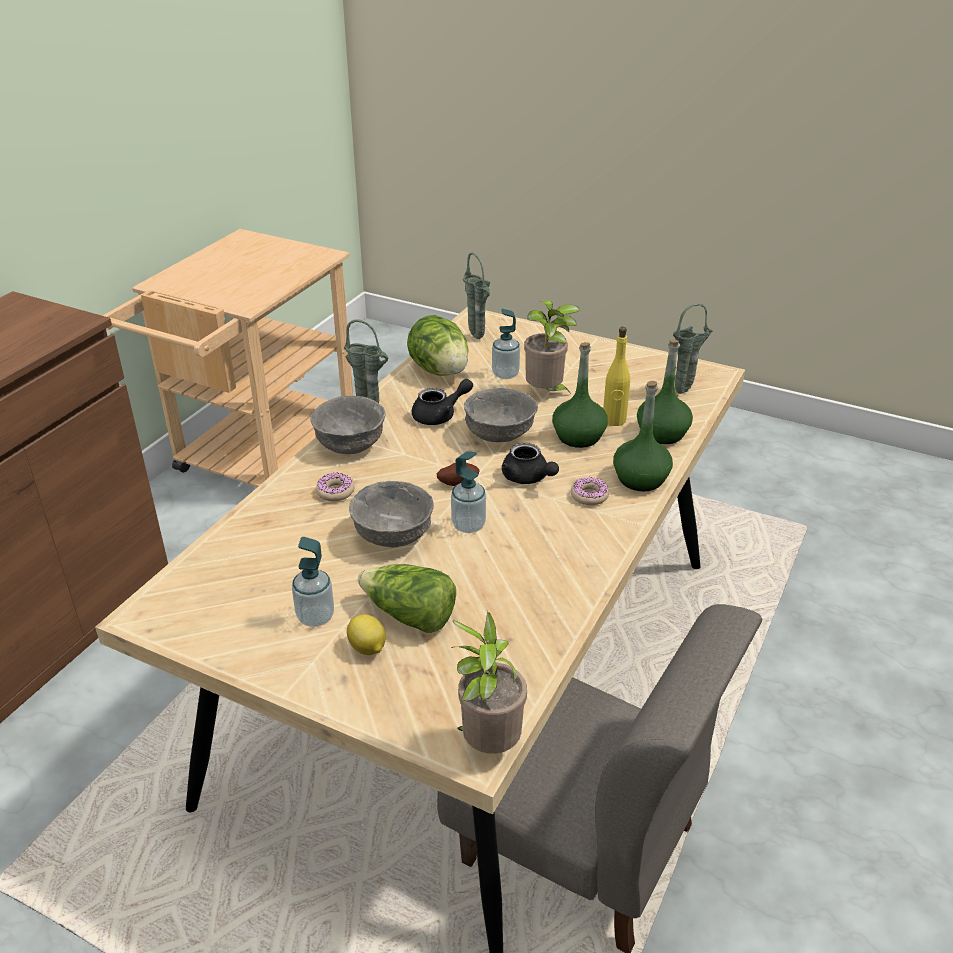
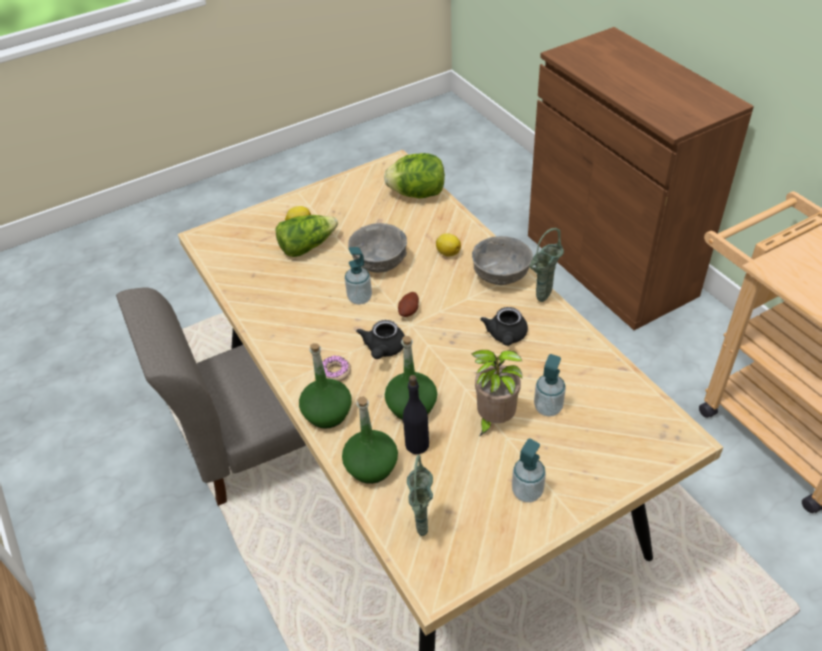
camera: 125 degrees right, 10 degrees up
(315, 617) = (340, 214): soap dispenser -> soap dispenser (527, 492)
(335, 492) = (447, 252): donut -> lemon
(440, 371) = (583, 365): lettuce -> lettuce (417, 194)
(478, 338) = (634, 420): green vase -> none
(488, 744) = (202, 242): potted plant -> none
(499, 435) = (451, 359): grey bowl -> none
(528, 478) = (383, 349): black teapot -> black teapot turned 75 degrees counterclockwise
(614, 420) = (416, 444): yellow bottle -> black bottle

